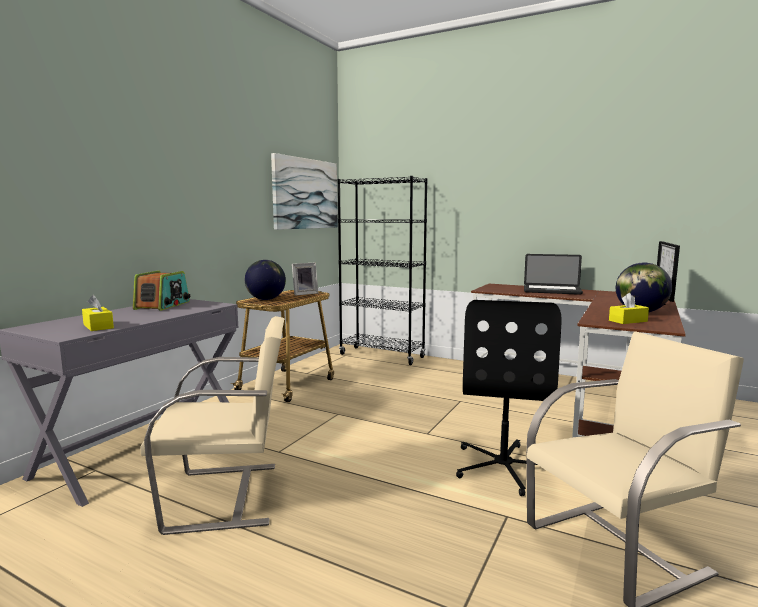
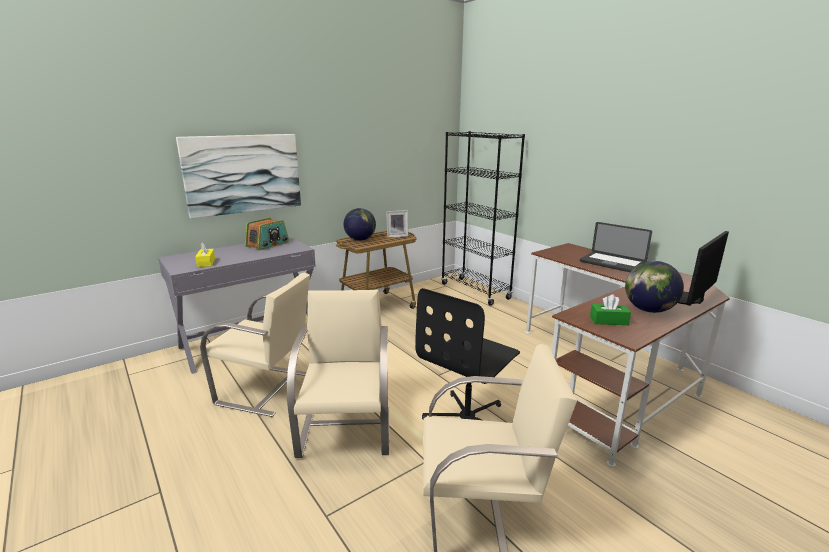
camera: 25 degrees right, 10 degrees up
(305, 194) = (418, 145): picture -> picture (243, 174)
(384, 512) = (346, 430): none -> beige chair
(628, 321) = (608, 321): yellow tissue box -> green tissue box

